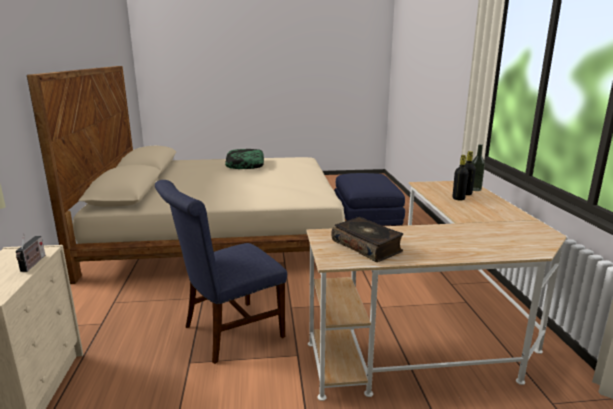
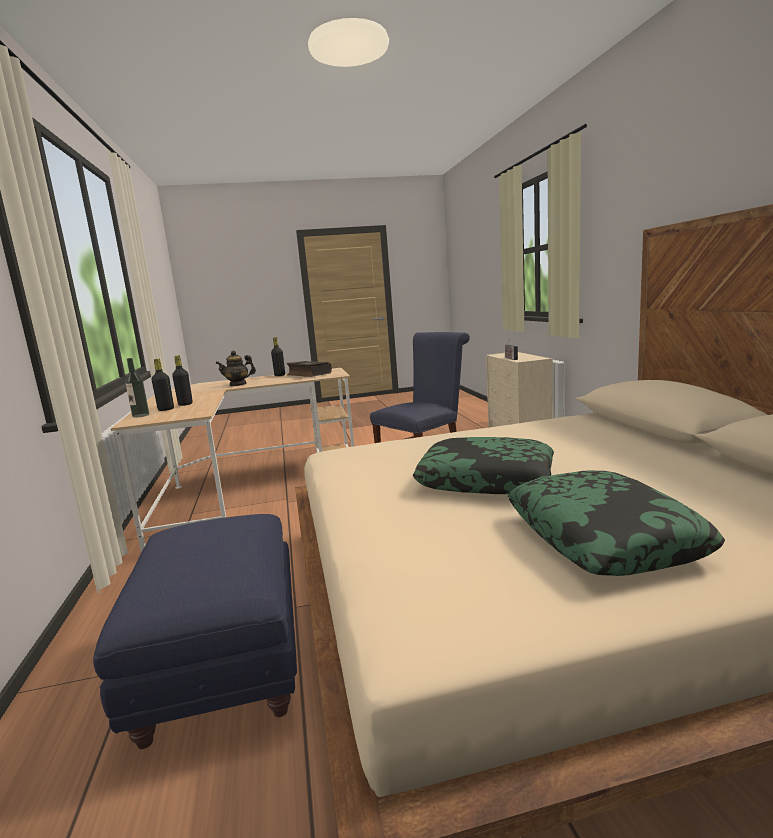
camera: 175 degrees right, 5 degrees down
(257, 179) = (485, 480): none -> pillow
(417, 255) = (280, 375): none -> black bottle
(456, 234) = (238, 384): none -> teapot

